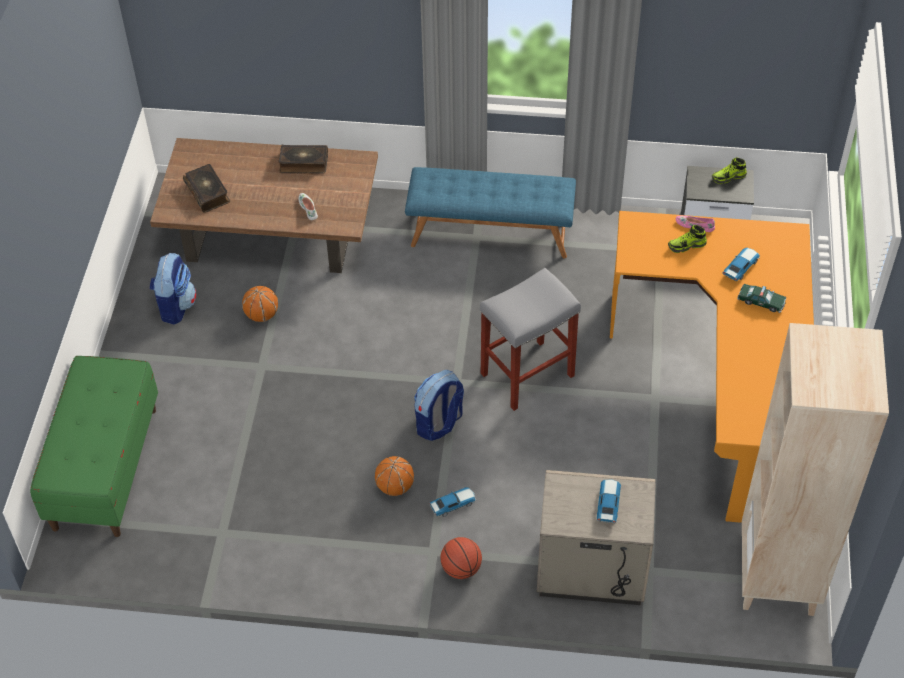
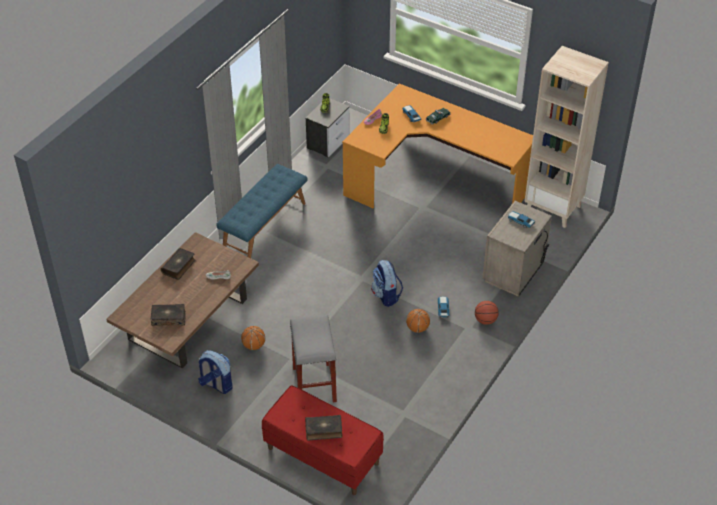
camera: 65 degrees left, 5 degrees down
(81, 428) = (323, 430): none -> book
(105, 467) = (322, 456): green bench -> red bench
(528, 374) = (375, 248): grey stool -> grey stool (314, 384)

